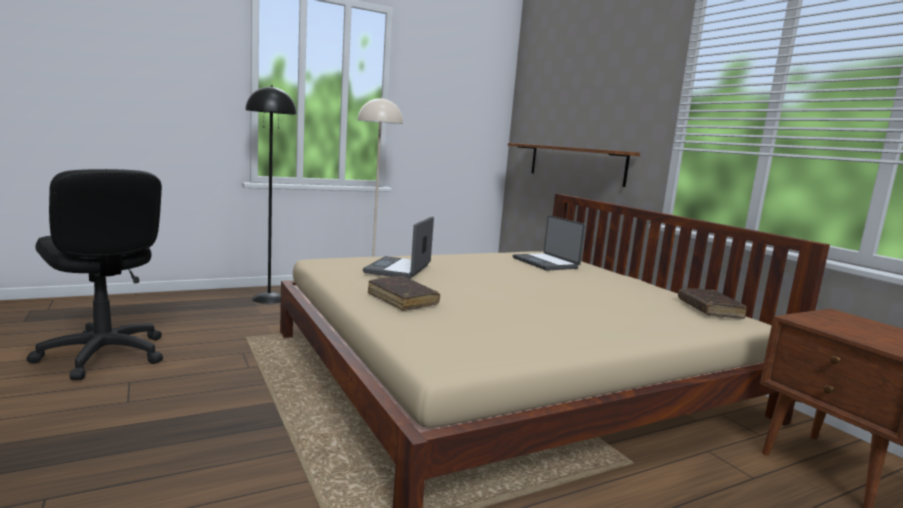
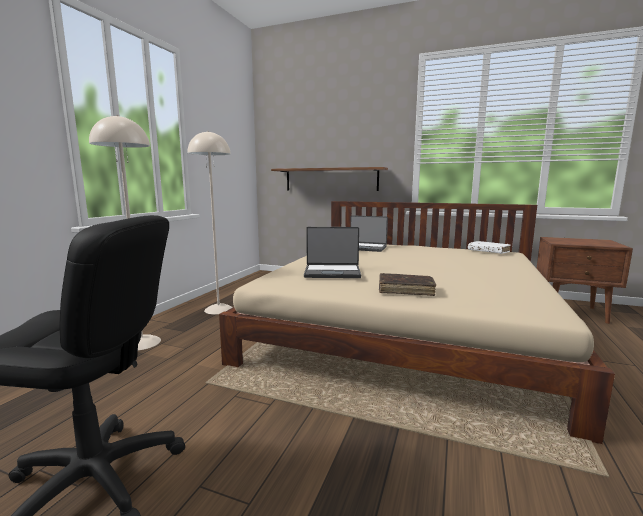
camera: 40 degrees left, 0 degrees up
(269, 298) = (141, 342): black floor lamp -> beige floor lamp
(399, 269) = (332, 272): laptop -> laptop turned 60 degrees counterclockwise
(709, 309) = (488, 251): brown book -> white book

